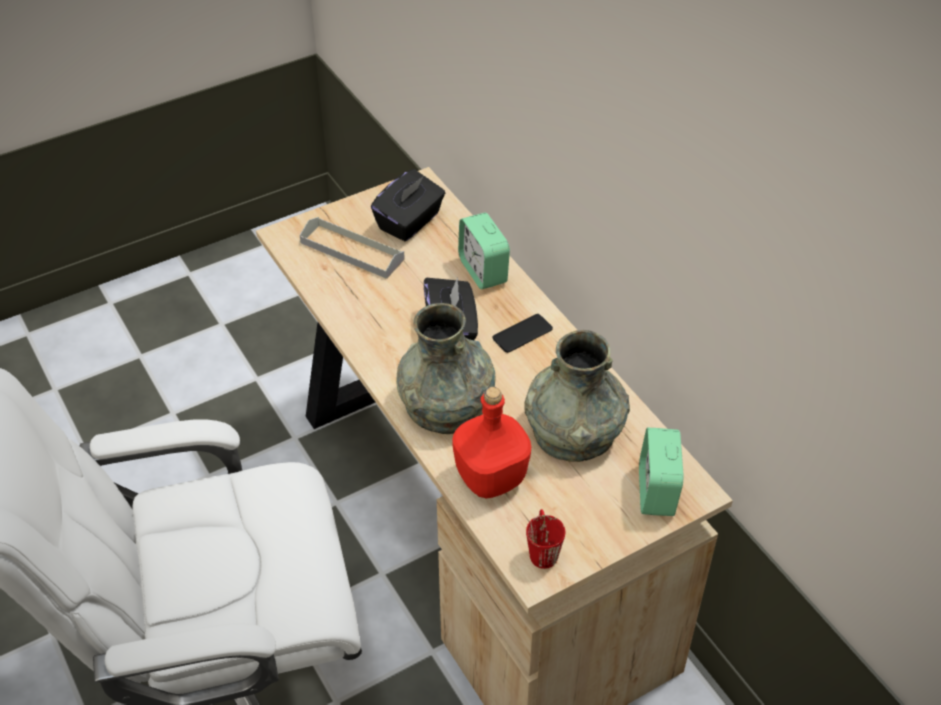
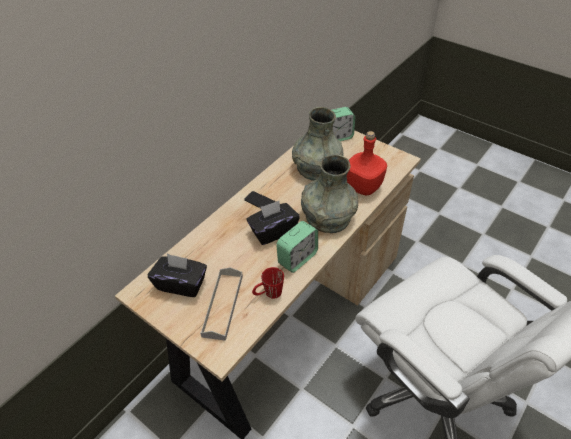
camera: 110 degrees left, 0 degrees up
(483, 271) = (217, 232): alarm clock -> alarm clock (297, 258)
(542, 549) = (390, 161): red mug -> red mug (268, 294)

